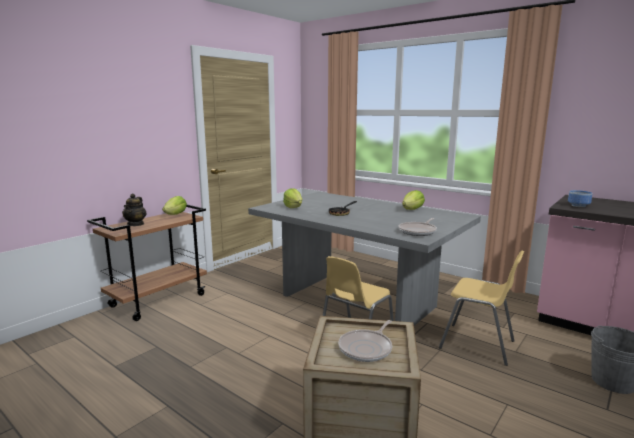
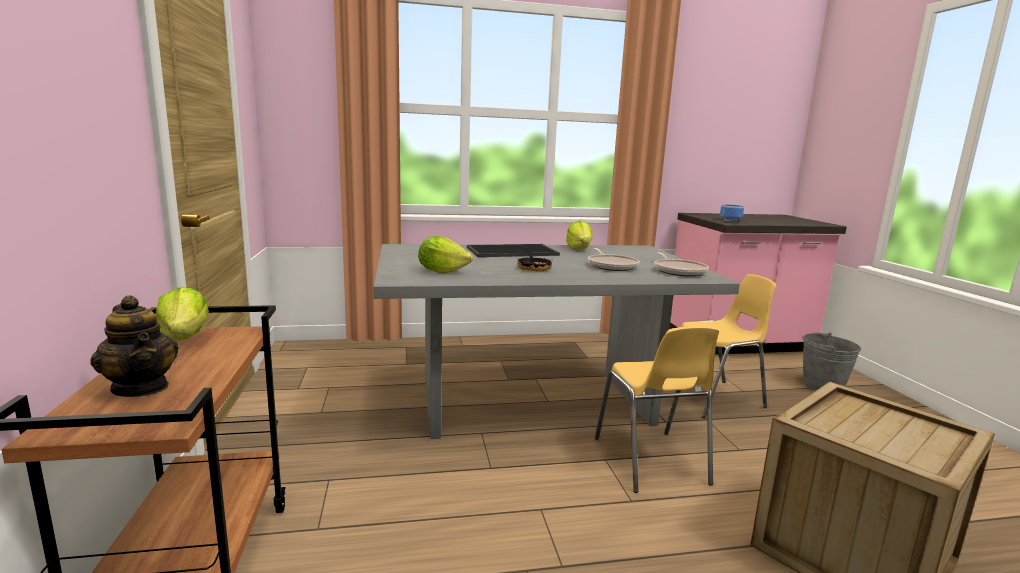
camera: 50 degrees left, 0 degrees up
(364, 204) = (511, 251): none -> tray
(367, 348) = (891, 430): frying pan -> frying pan (611, 266)

